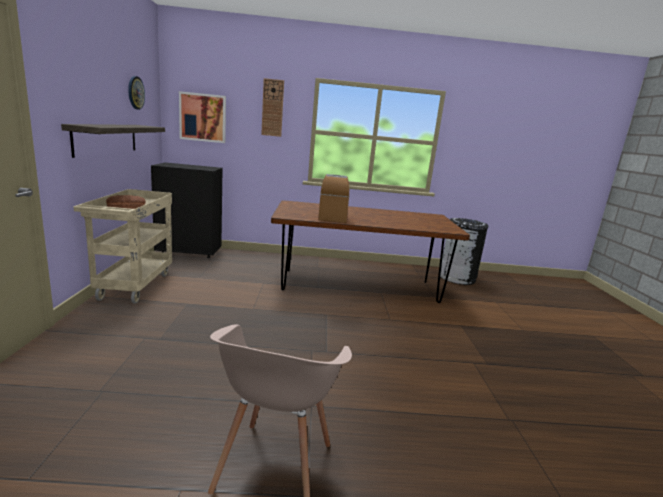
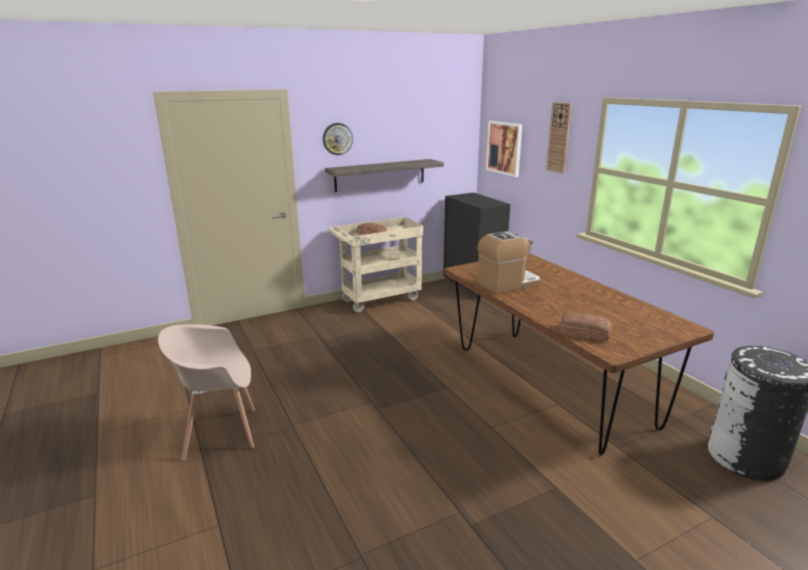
camera: 65 degrees right, 5 degrees up
(135, 93) = (430, 130): wall clock -> wall clock (337, 139)
(425, 227) = (584, 332): none -> bread

